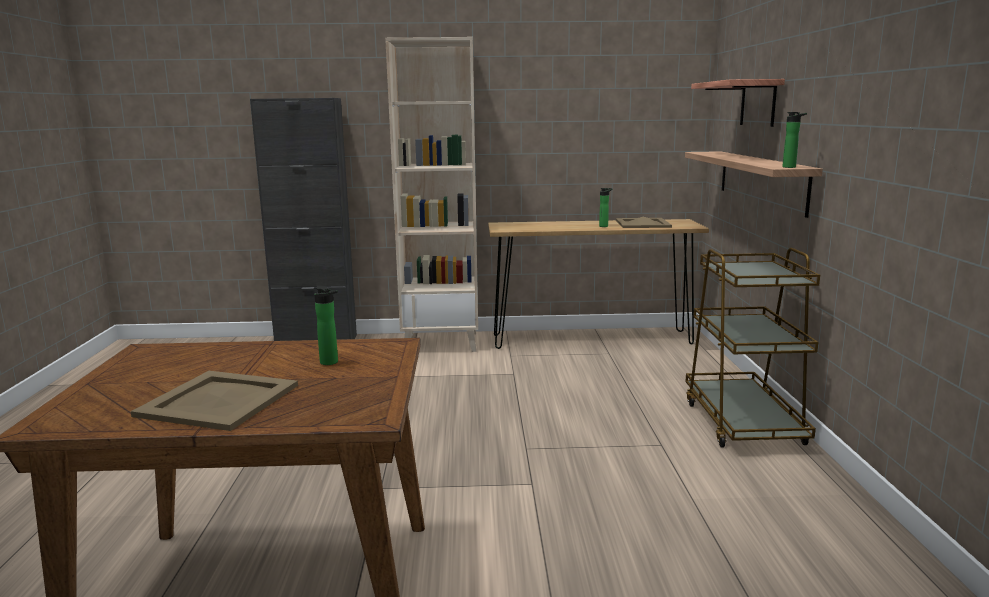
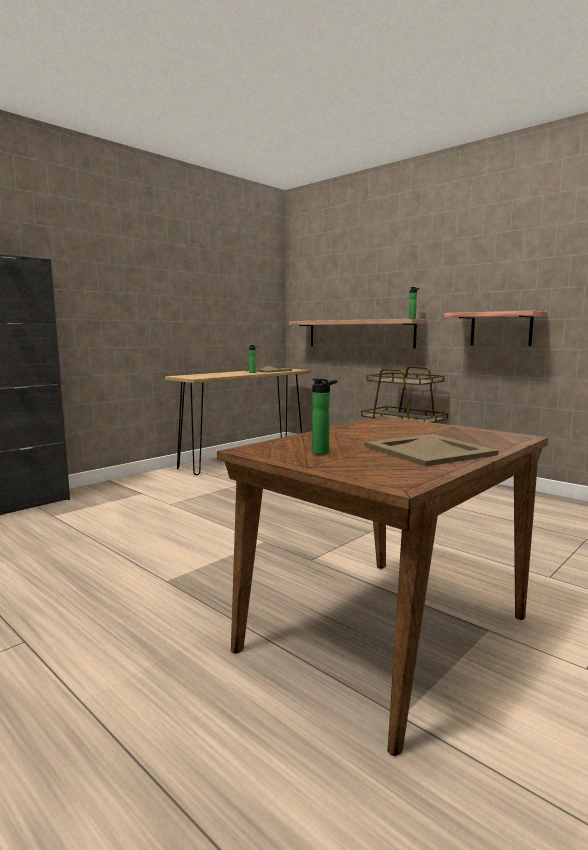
camera: 45 degrees left, 5 degrees down
(330, 363) = (397, 429): bottle -> bottle (323, 452)
(442, 342) = (146, 481): beige bookcase -> none
(758, 103) = (349, 288): shelf -> shelf (501, 329)

